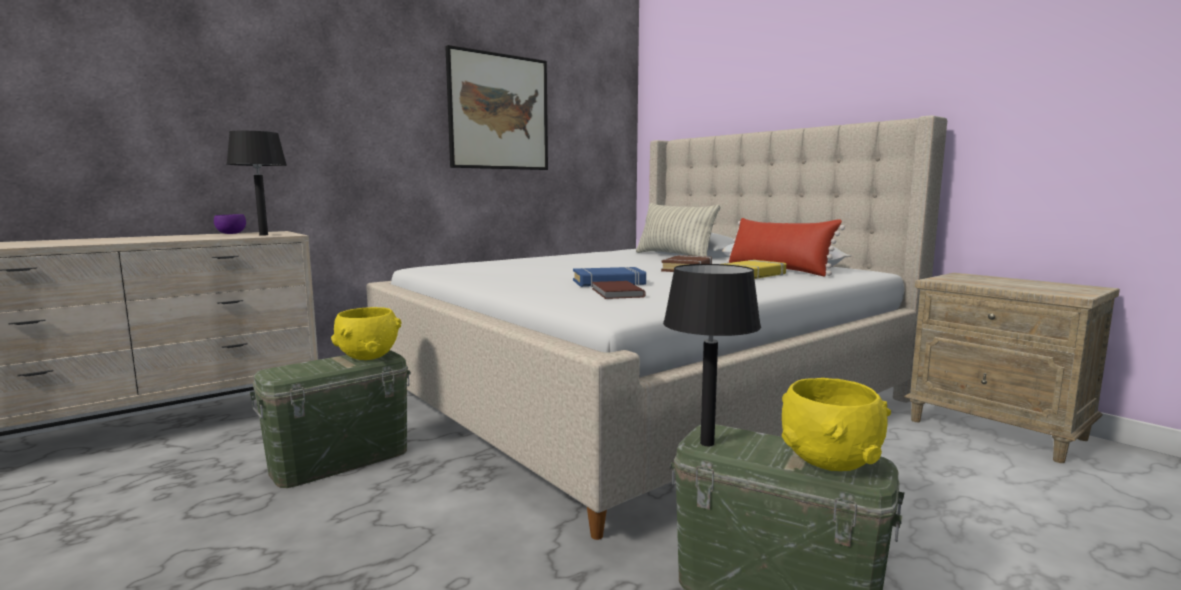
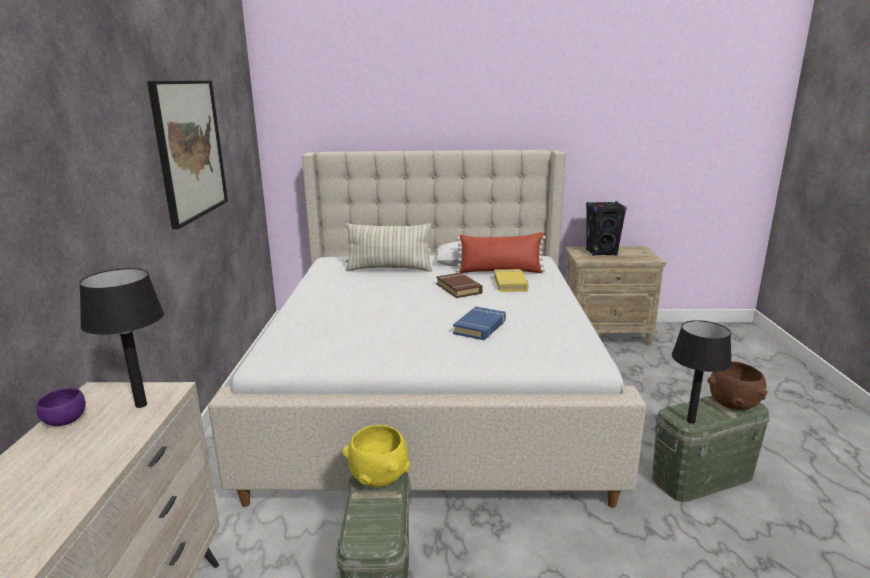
camera: 50 degrees left, 10 degrees up
(615, 293) = (523, 339): brown book -> none
(828, 462) = (733, 404): yellow bowl -> brown bowl
(993, 281) = (601, 253): none -> black speaker

